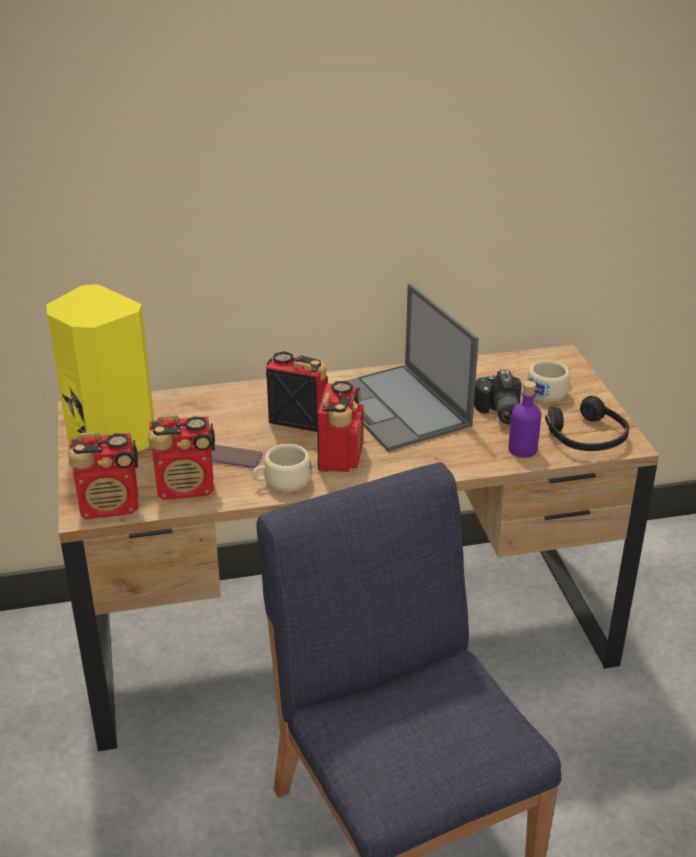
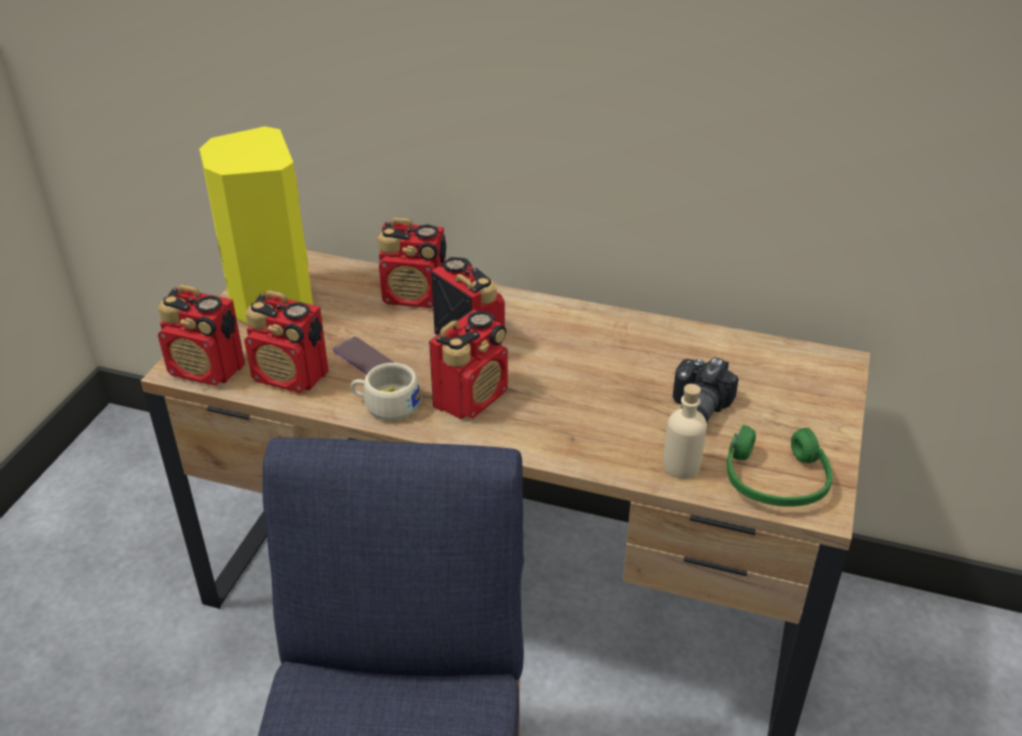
camera: 30 degrees right, 5 degrees up
(226, 403) = (415, 297): none -> radio
(400, 408) = (587, 363): laptop -> none
(522, 449) = (681, 466): purple bottle -> beige bottle
(550, 391) = (784, 403): beige cup -> none
(586, 437) = (775, 479): black headphones -> green headphones

